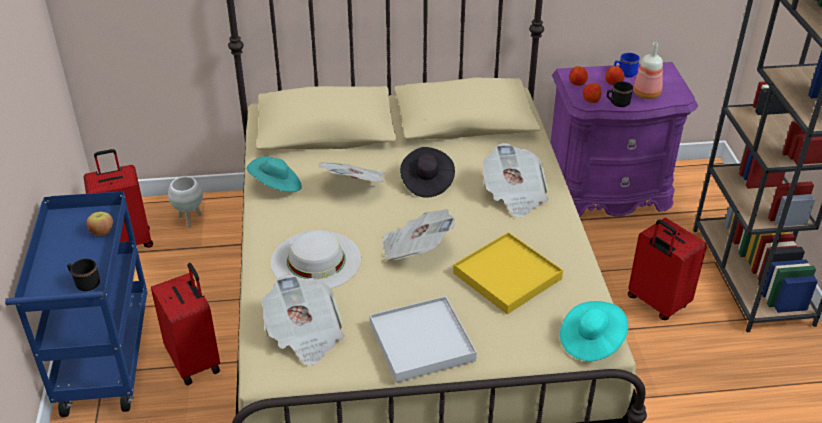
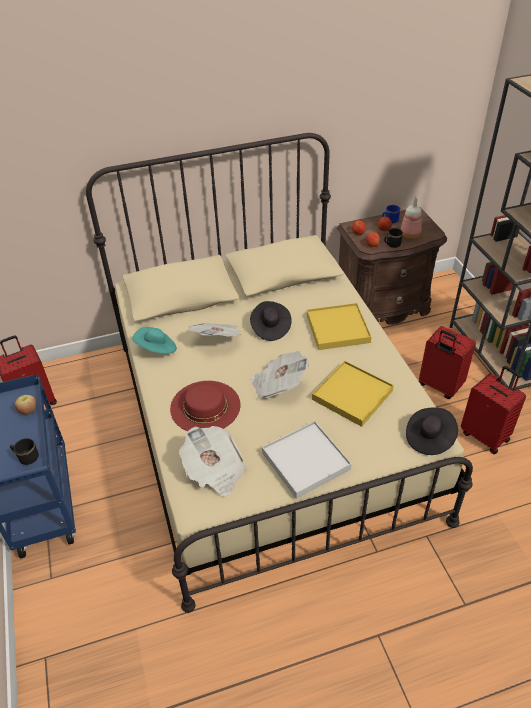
camera: 10 degrees left, 5 degrees up
(190, 219) = (80, 376): white planter -> none
(195, 361) = (115, 492): red suitcase -> red suitcase (485, 435)
(316, 260) = (205, 406): white hat -> red hat
(514, 195) = (338, 329): newspaper -> yellow tray
(591, 341) = (429, 438): turquoise hat -> black hat
(610, 192) = (384, 307): purple nightstand -> brown nightstand

